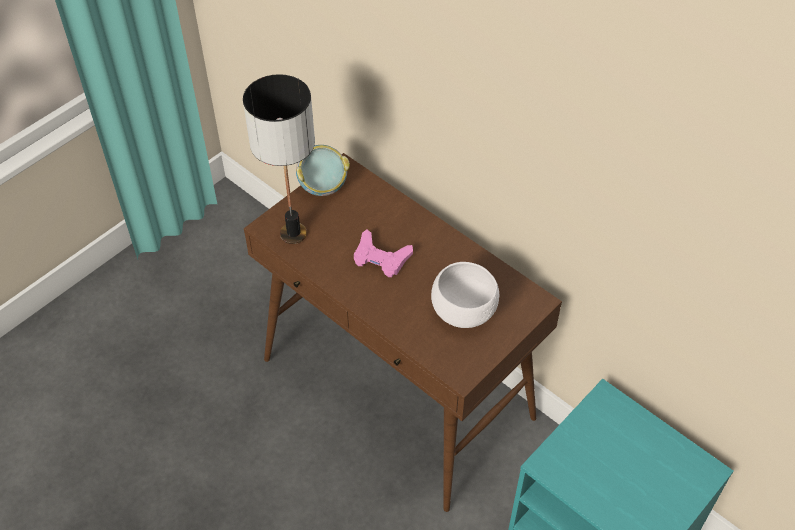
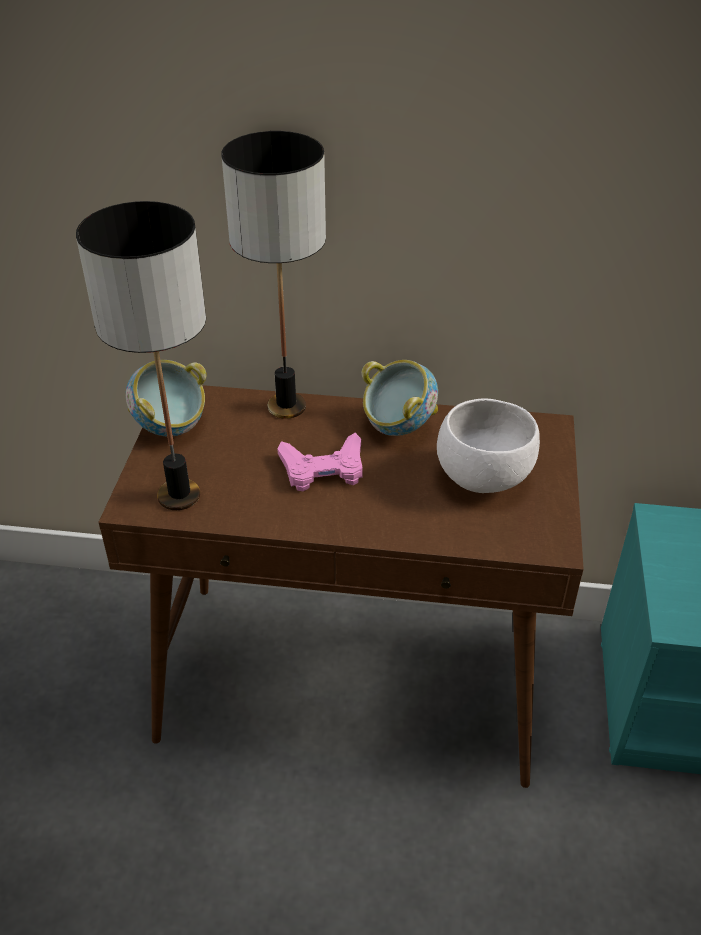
camera: 35 degrees left, 10 degrees down
(397, 206) = (287, 406): none -> table lamp
(447, 252) = (397, 427): none -> bowl

